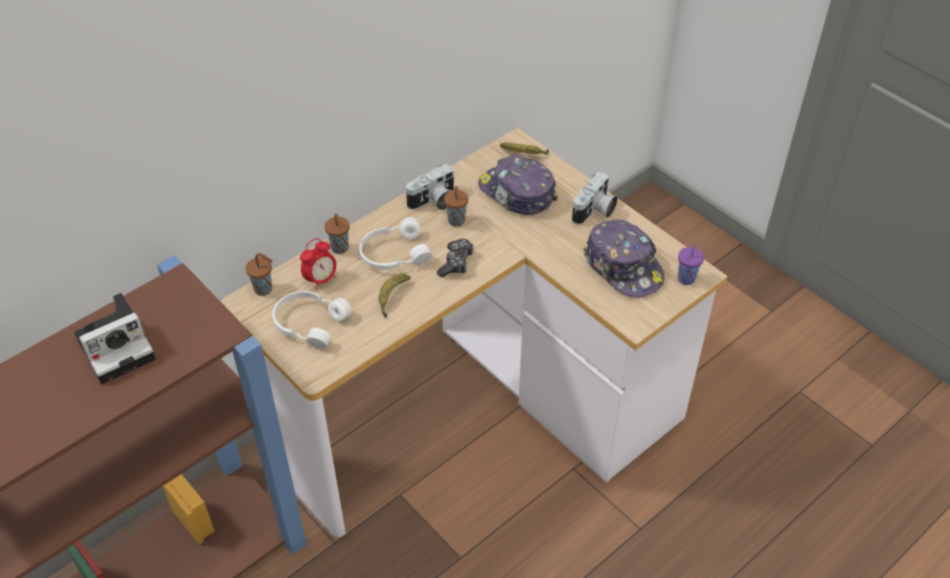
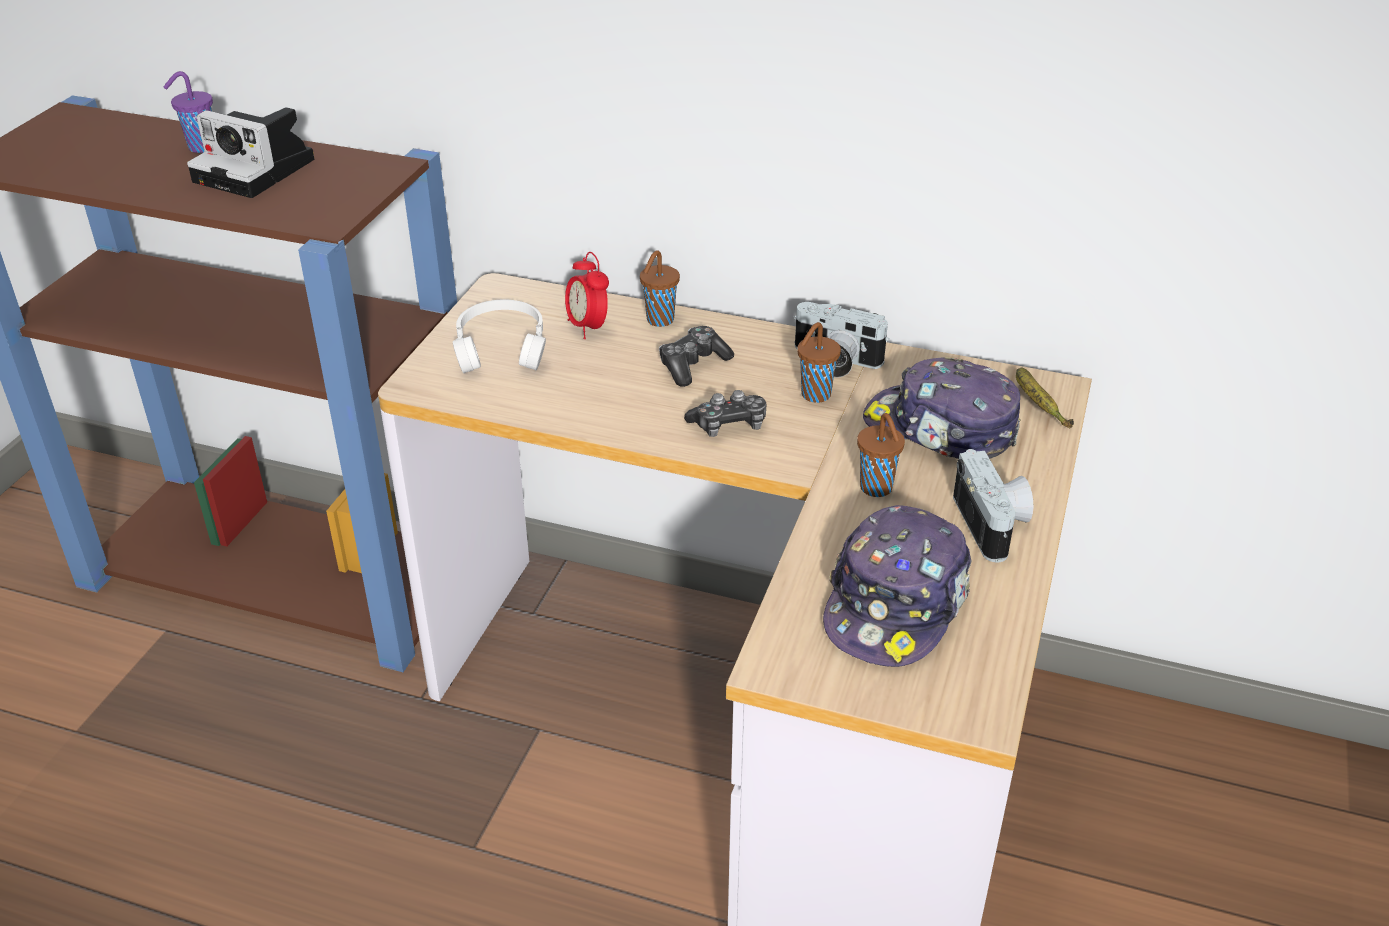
camera: 60 degrees right, 10 degrees down
(264, 289) = (533, 294): brown cup -> brown cup (877, 489)
(321, 280) = (588, 327): alarm clock -> alarm clock turned 45 degrees clockwise
(392, 297) = (607, 394): banana -> none
(393, 253) = (693, 365): white headphones -> game controller
(516, 193) = (940, 429): cap -> cap turned 75 degrees counterclockwise
(595, 211) = (994, 525): camera -> camera turned 105 degrees counterclockwise
(686, 280) = (944, 697): purple cup -> purple cup (200, 147)

